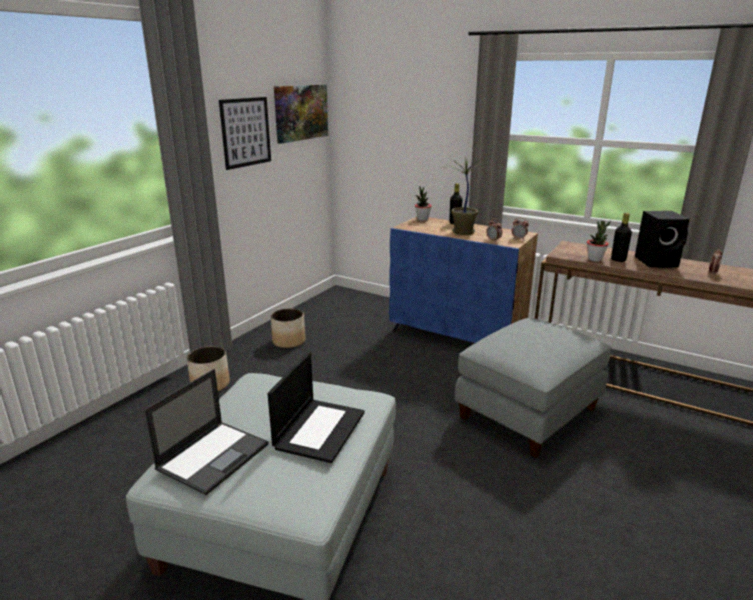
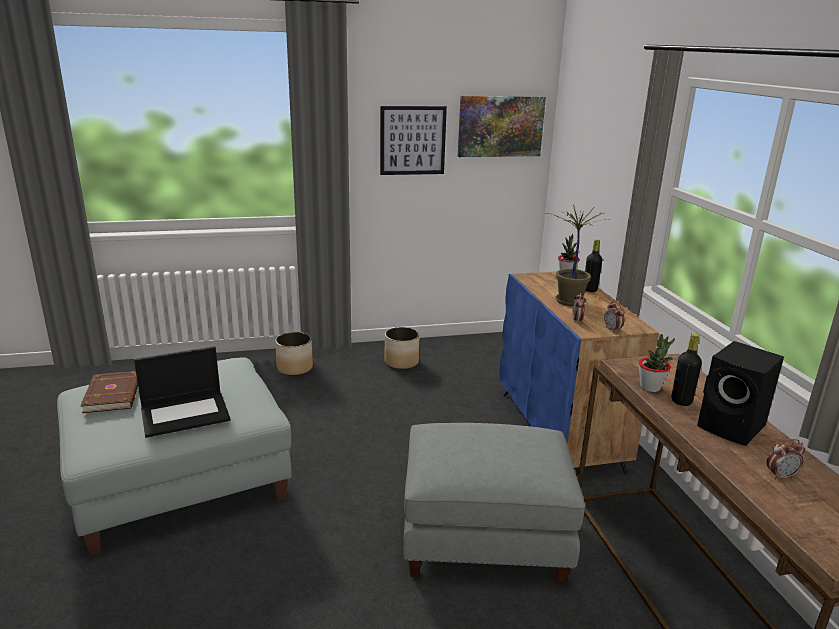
camera: 45 degrees right, 0 degrees up
(214, 456) = (114, 394): laptop -> brown book

